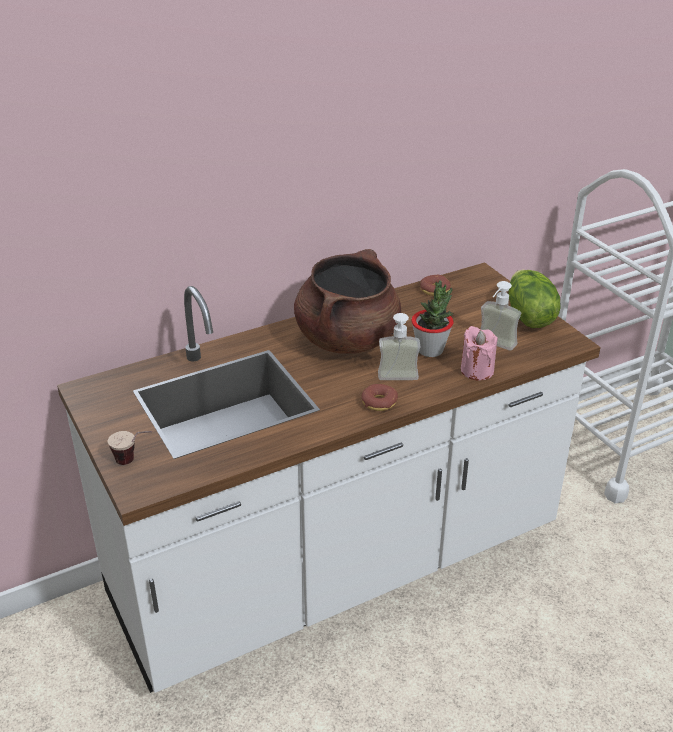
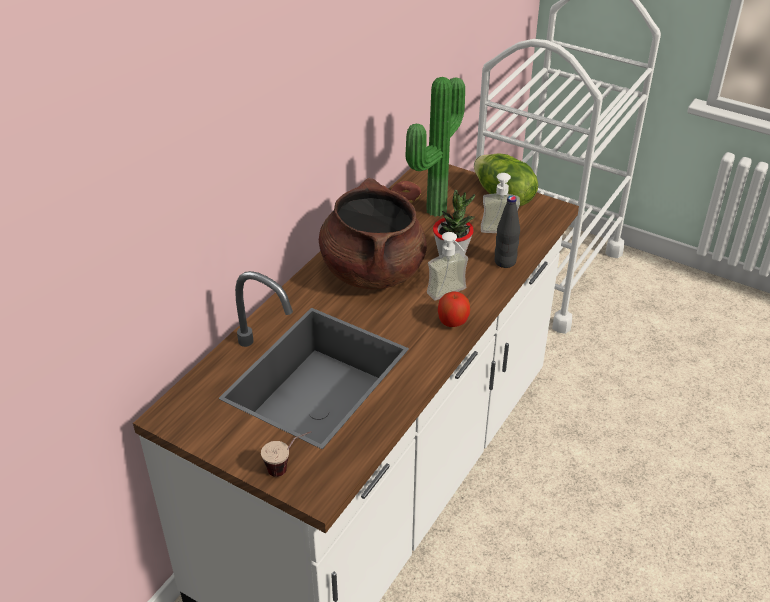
camera: 30 degrees left, 5 degrees up
(379, 402) = (452, 322): donut -> apple
(450, 307) = (432, 209): none -> potted plant
(477, 370) = (505, 262): pink candle -> black bottle

